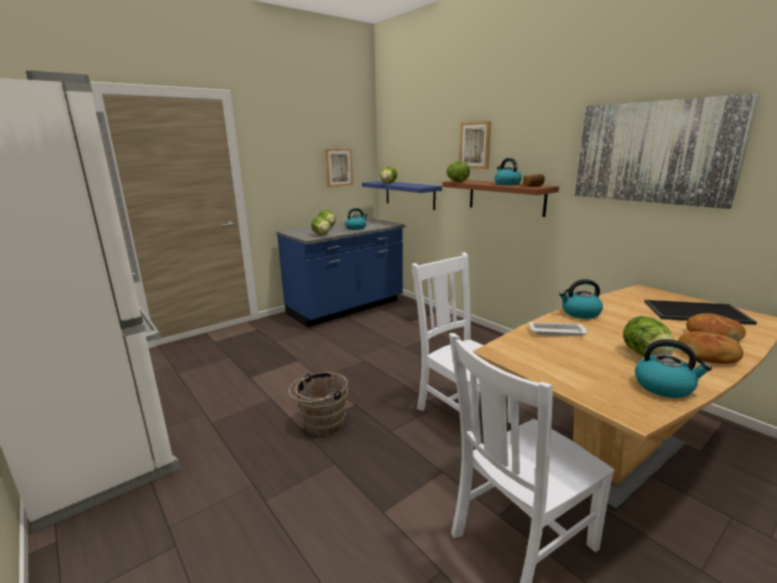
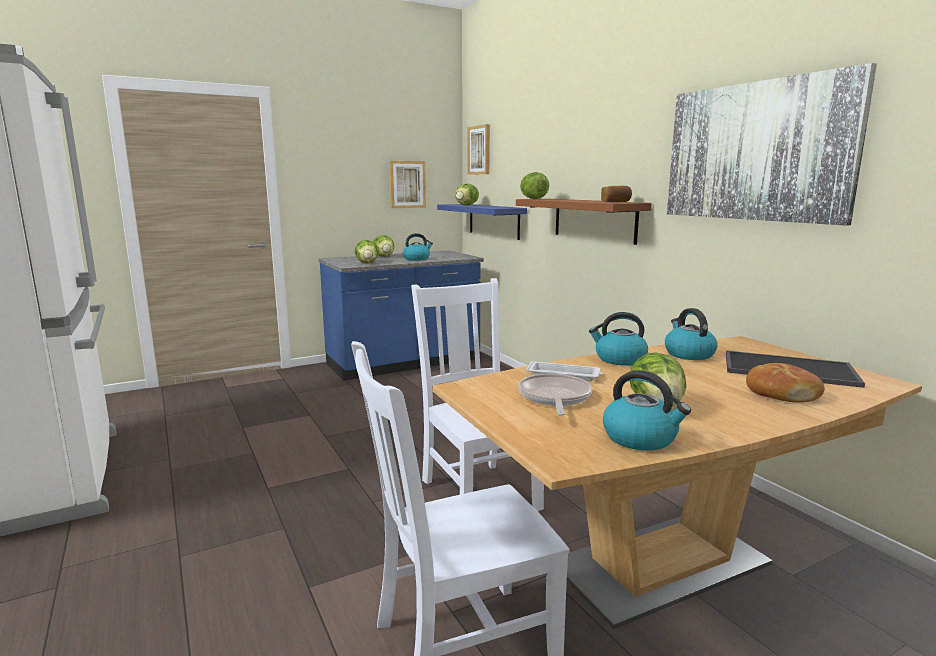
camera: 10 degrees right, 5 degrees down
(321, 425) = (294, 485): brown bucket -> none
(475, 145) = (561, 153): picture -> picture (479, 150)
(506, 184) = (588, 200): kettle -> kettle (688, 354)
(571, 354) = (554, 398): none -> frying pan
(708, 355) = (747, 413): bread -> none

